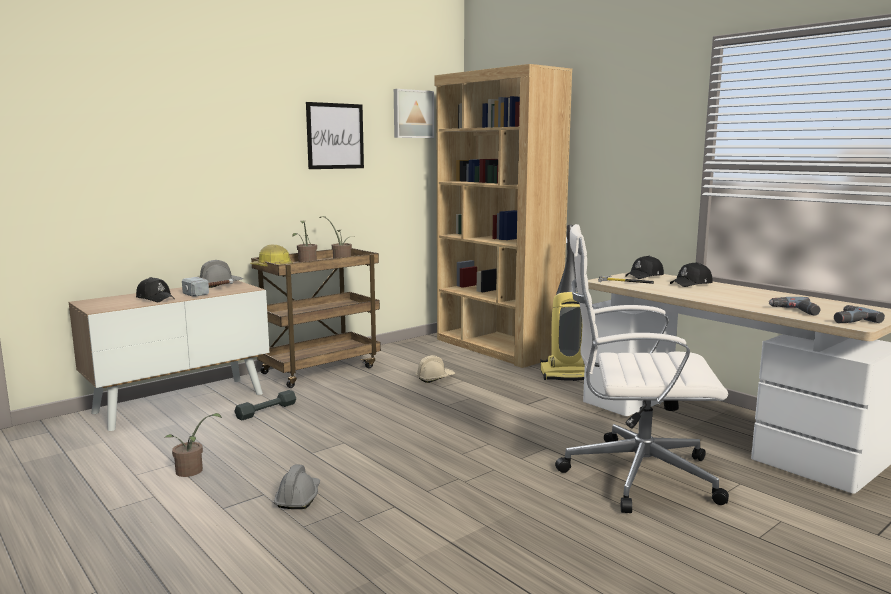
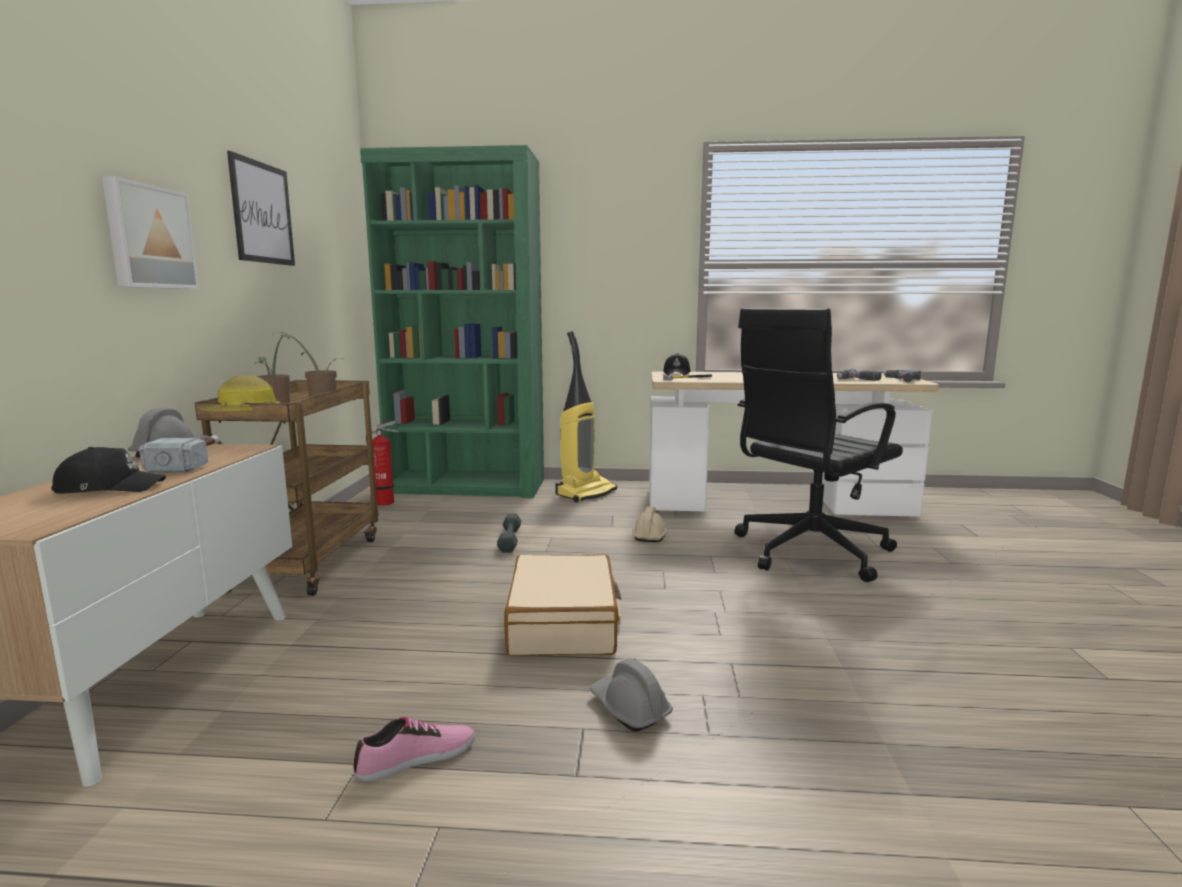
camera: 45 degrees left, 0 degrees up
(192, 471) = (417, 758): potted plant -> shoe
(266, 411) = (343, 634): grey dumbbell -> grey dumbbell (509, 539)
(362, 447) = (563, 623): none -> beige suitcase
(412, 114) = (328, 198): picture -> picture (149, 237)
(425, 346) = (387, 502): none -> fire extinguisher
(435, 378) = (472, 530): beige hard hat -> beige hard hat (650, 535)
(496, 348) = (467, 486): brown bookcase -> green bookcase
(634, 475) = (807, 552): white office chair -> black office chair
(691, 283) = (729, 374): black cap -> none

